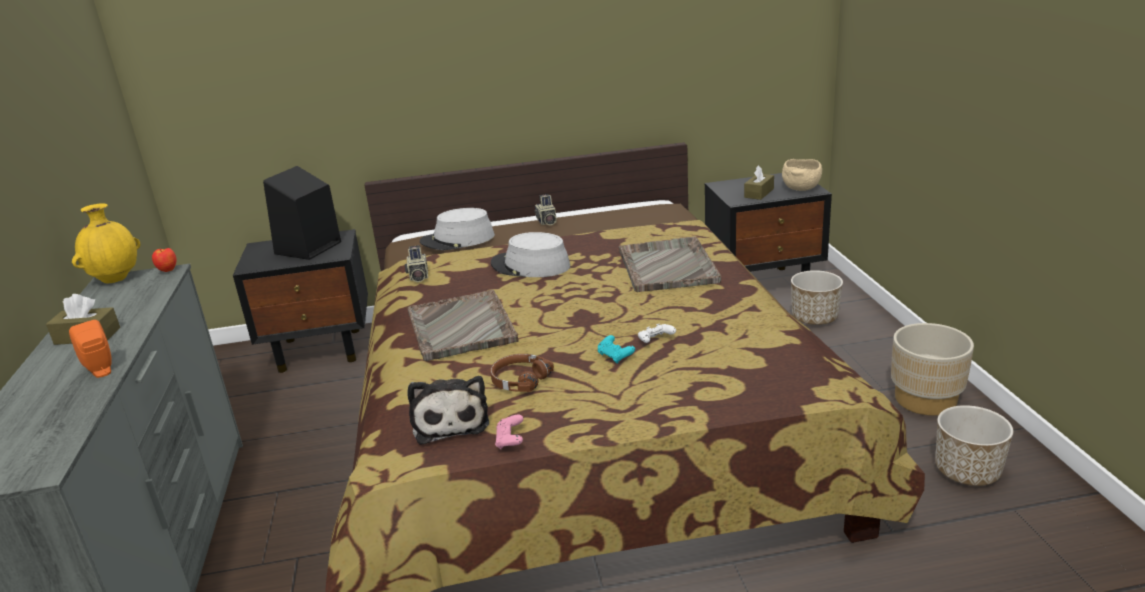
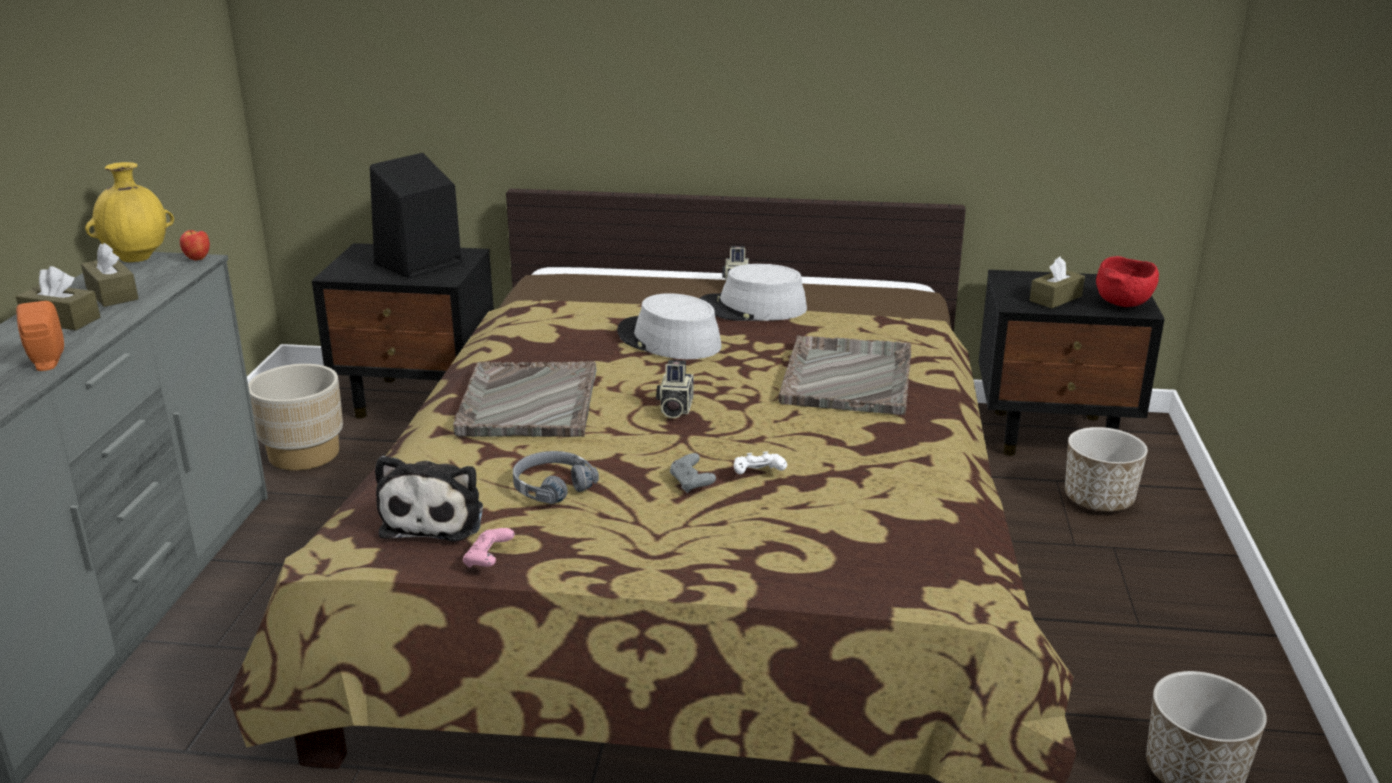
camera: 15 degrees right, 0 degrees up
(116, 309) = (112, 294): none -> brown tissue box
(418, 277) = (521, 326): camera -> camera (674, 408)
(457, 240) = (603, 287): grey hat -> grey hat (753, 308)
(519, 380) = (552, 486): brown headphones -> grey headphones
(615, 356) = (691, 484): turquoise game controller -> grey game controller
(801, 188) = (1123, 303): beige bowl -> red bowl
(925, 400) = (1194, 656): beige planter -> beige planter (304, 454)

